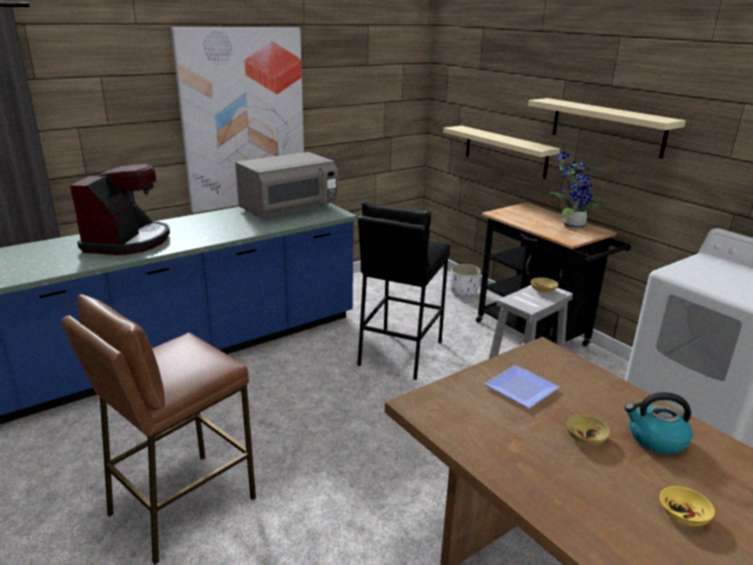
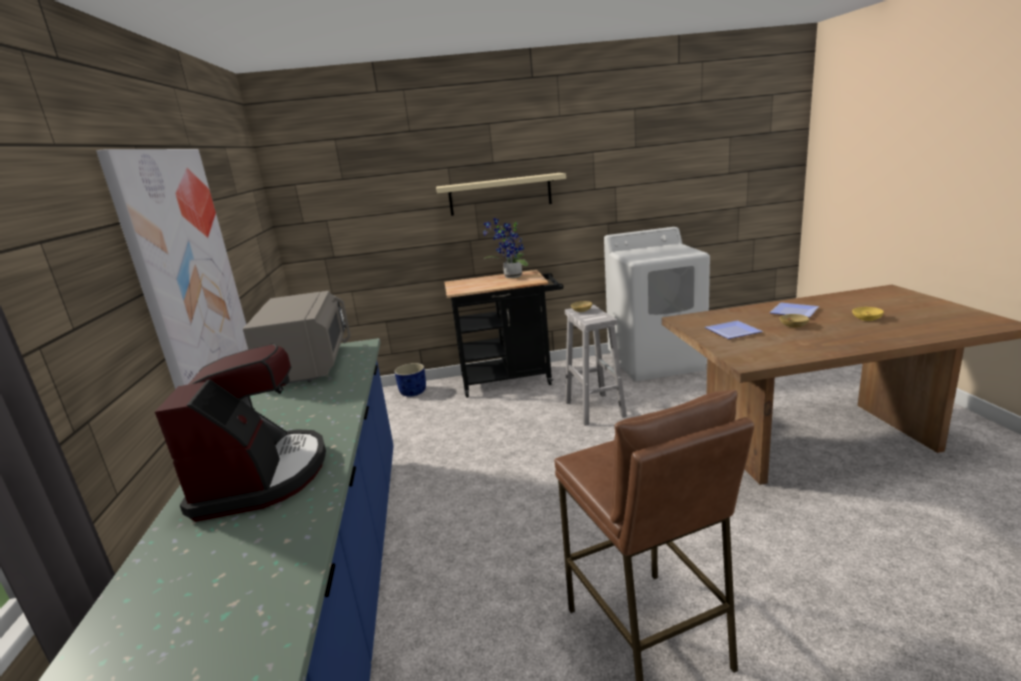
camera: 60 degrees left, 5 degrees down
(128, 241) = (261, 476): coffee machine -> coffee machine turned 45 degrees clockwise
(399, 353) = (479, 445): black stool -> none
(464, 293) = (413, 392): white planter -> blue planter
(505, 151) = (402, 246): beige shelf -> none
(655, 439) = (796, 312): kettle -> plate

